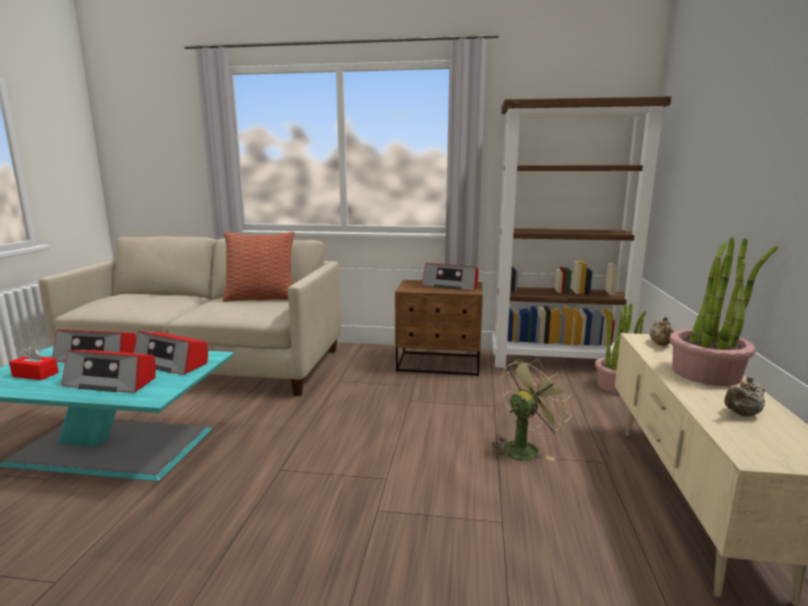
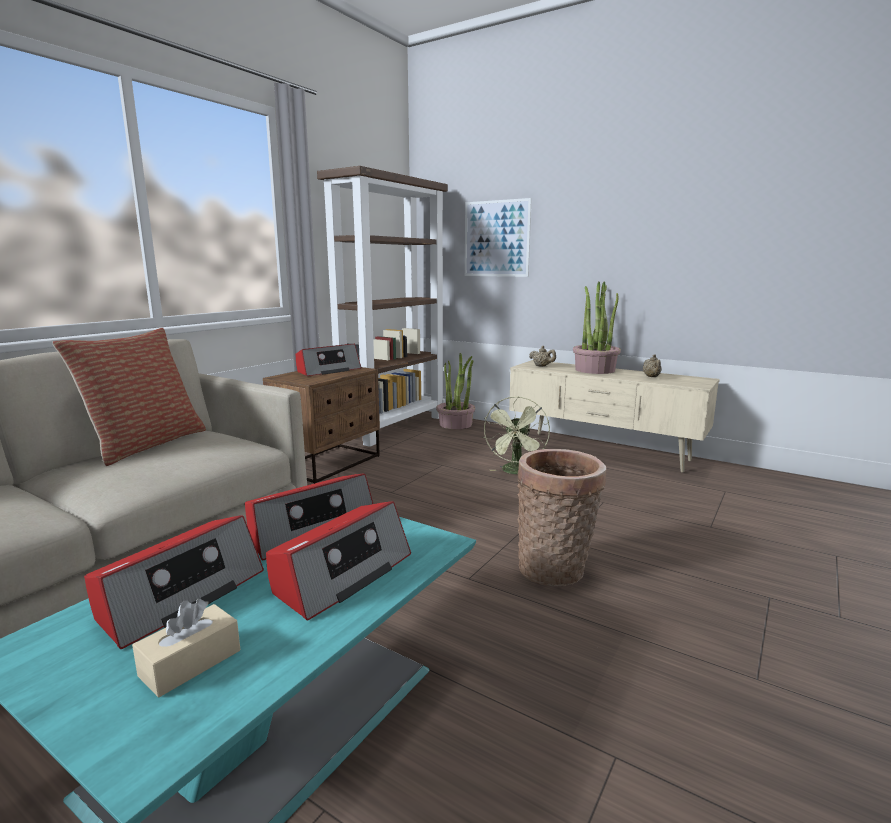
camera: 65 degrees left, 0 degrees up
(35, 374) = (190, 663): red tissue box -> beige tissue box
(312, 512) = (555, 570): none -> basket
(524, 448) = (516, 472): green fan -> green fan turned 150 degrees counterclockwise
(700, 164) = (496, 239): none -> picture

